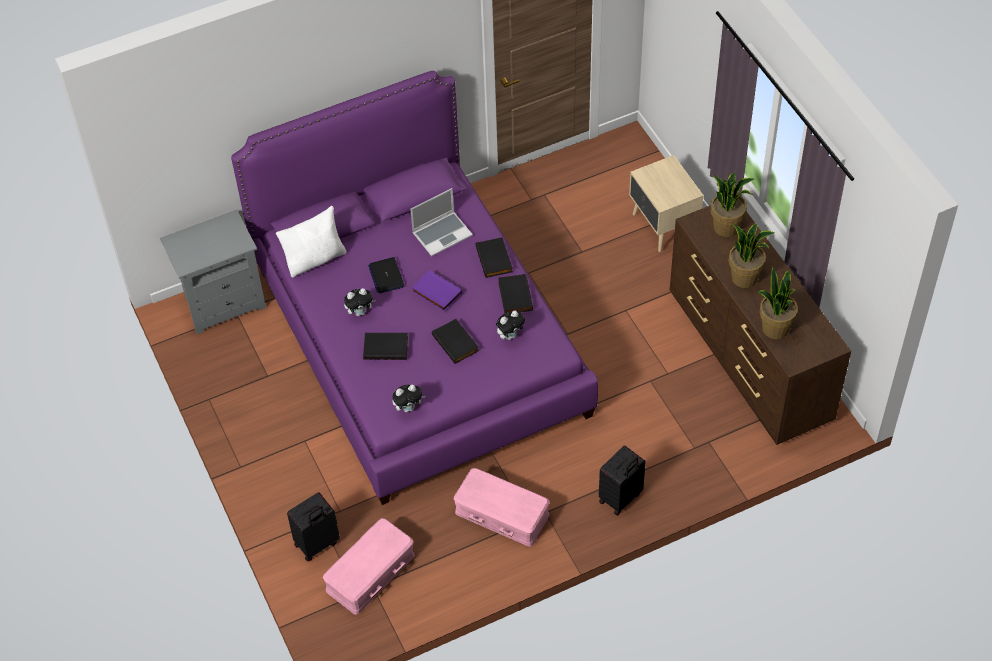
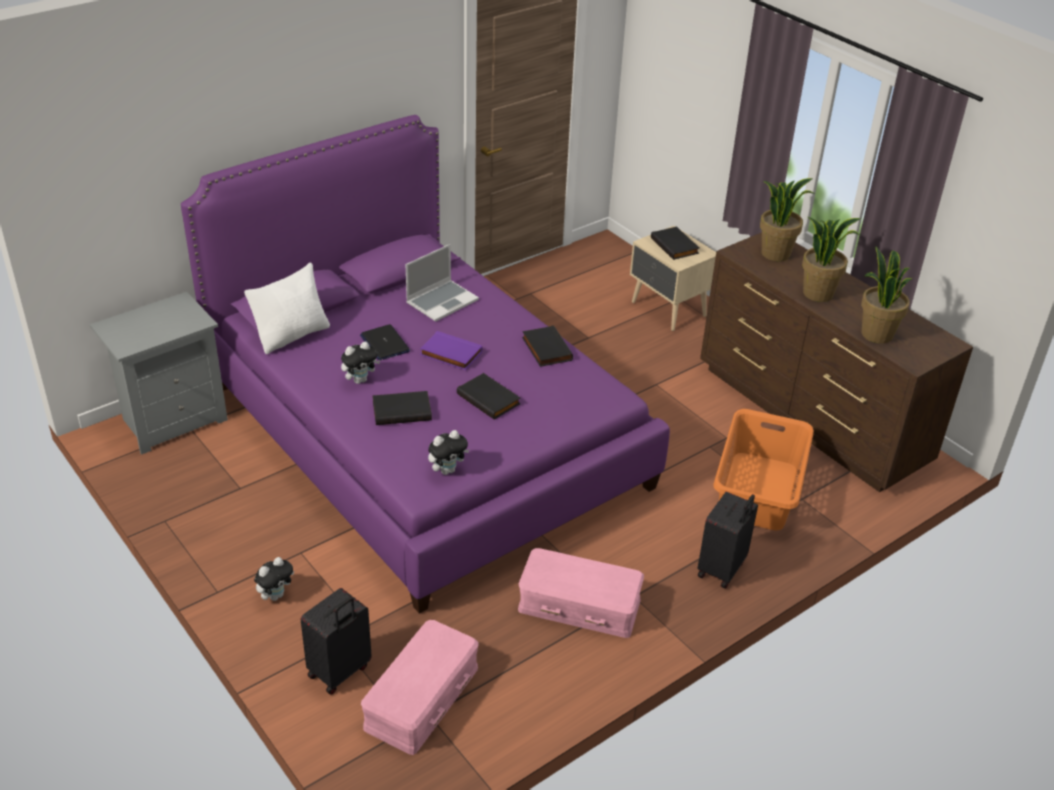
camera: 15 degrees left, 15 degrees down
(495, 259) = (511, 318): black book -> black book (675, 245)
(510, 335) = (553, 386): plush toy -> plush toy (276, 595)
(676, 429) = (759, 490): none -> orange laundry basket

